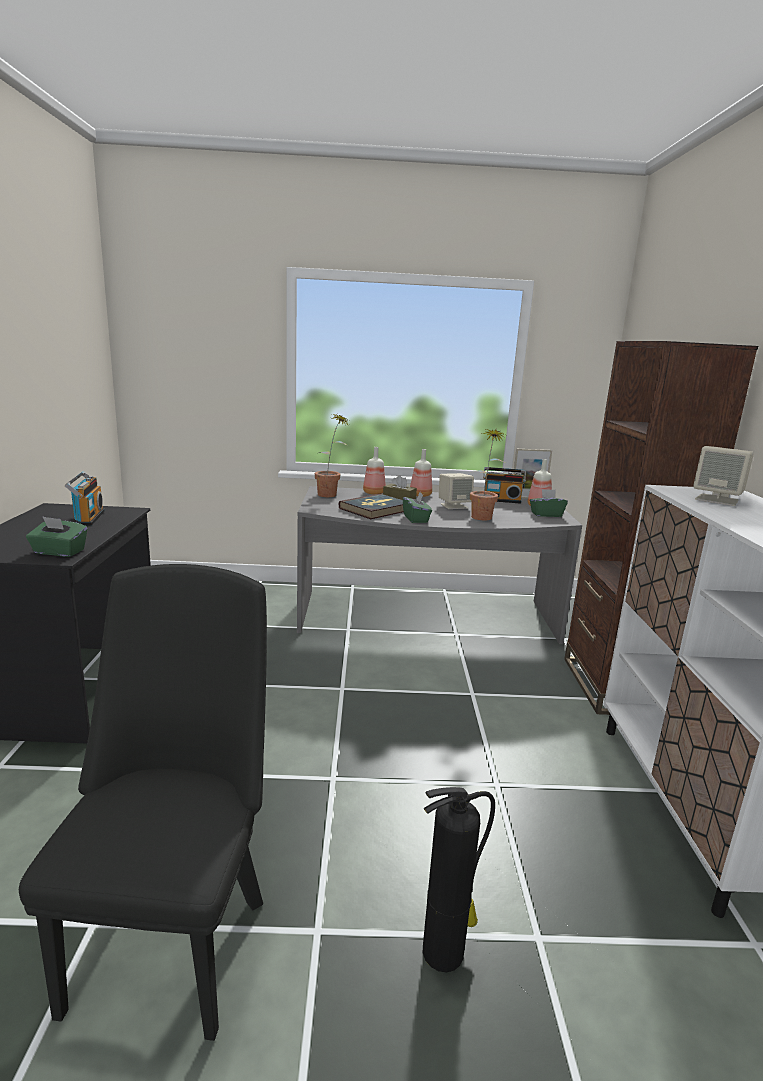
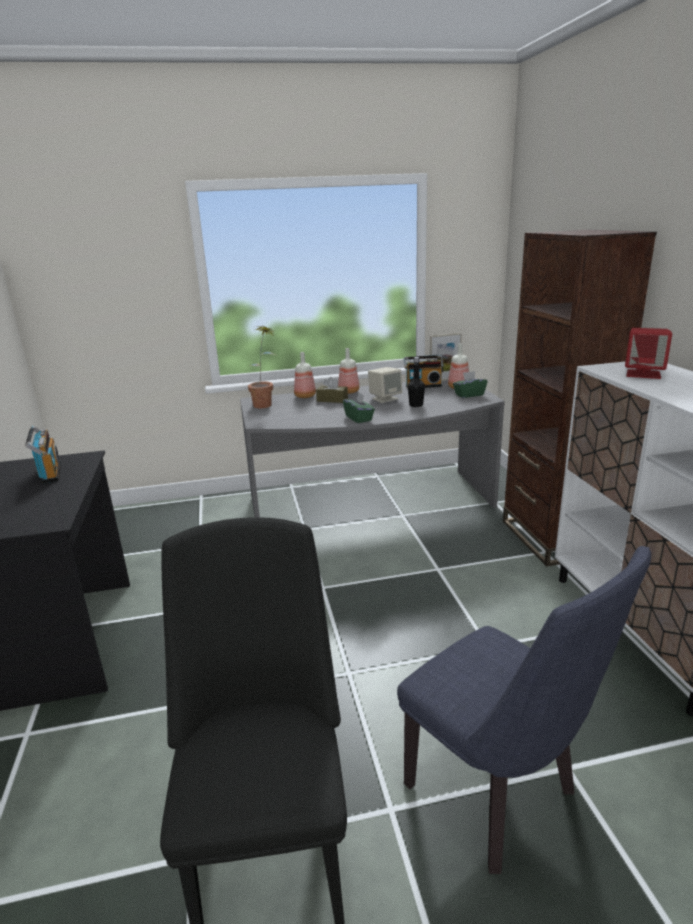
camera: 10 degrees left, 5 degrees up
(59, 552) = (46, 517): green tissue box -> none
(375, 509) = (316, 414): book -> none
(445, 951) = (500, 798): fire extinguisher -> blue chair
(483, 516) = (416, 405): potted plant -> black bottle
(717, 500) = (643, 374): beige speaker -> red speaker

